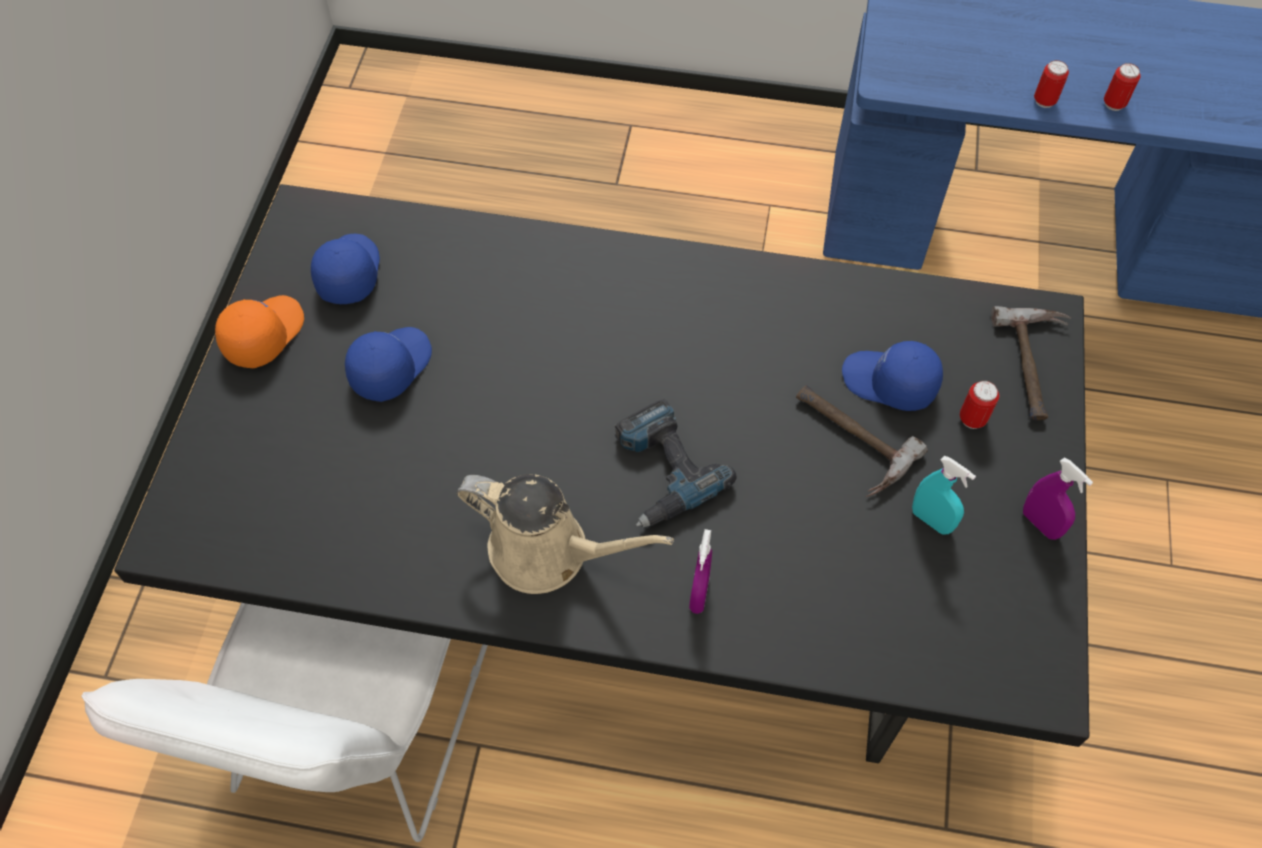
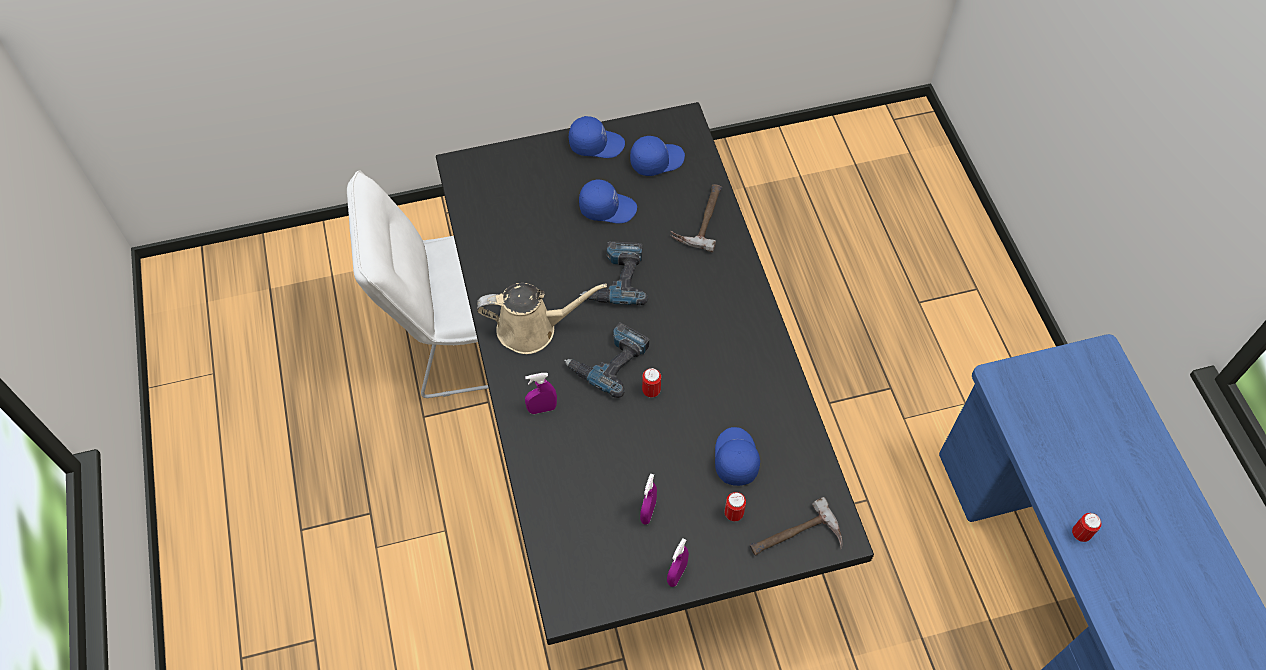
camera: 65 degrees right, 0 degrees up
(263, 334) = (596, 144): orange cap -> blue cap
(523, 406) = (616, 279): none -> power drill
(548, 552) = (533, 328): beige watering can -> beige watering can turned 90 degrees counterclockwise
(846, 441) = (679, 449): hammer -> hammer (699, 218)
(931, 520) = (648, 512): turquoise spray bottle -> purple spray bottle
(1044, 101) = (1050, 486): can -> can (651, 391)

